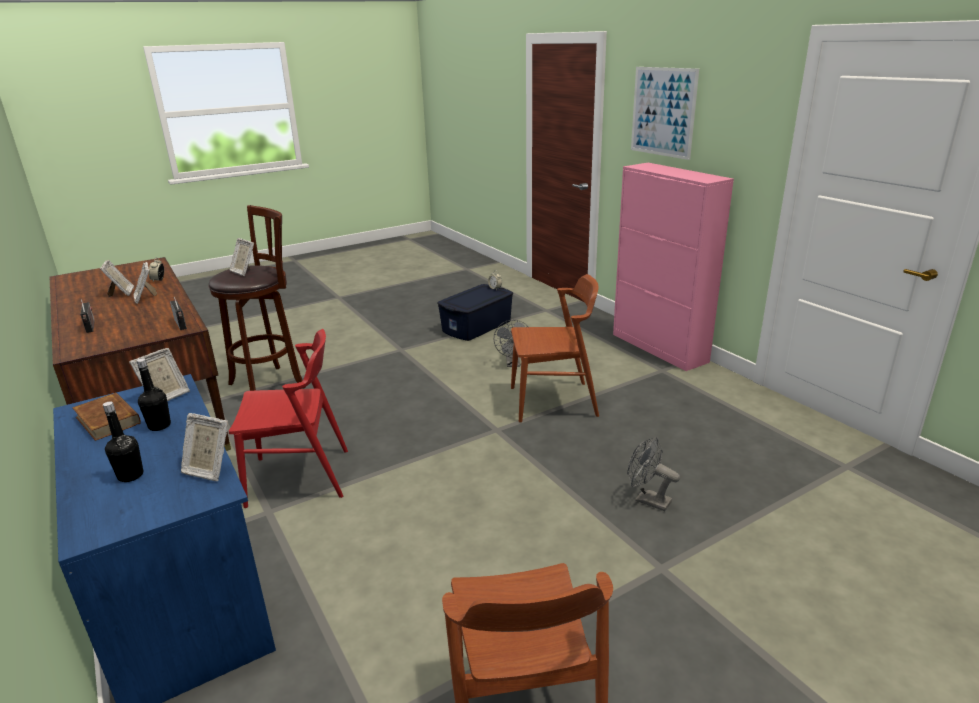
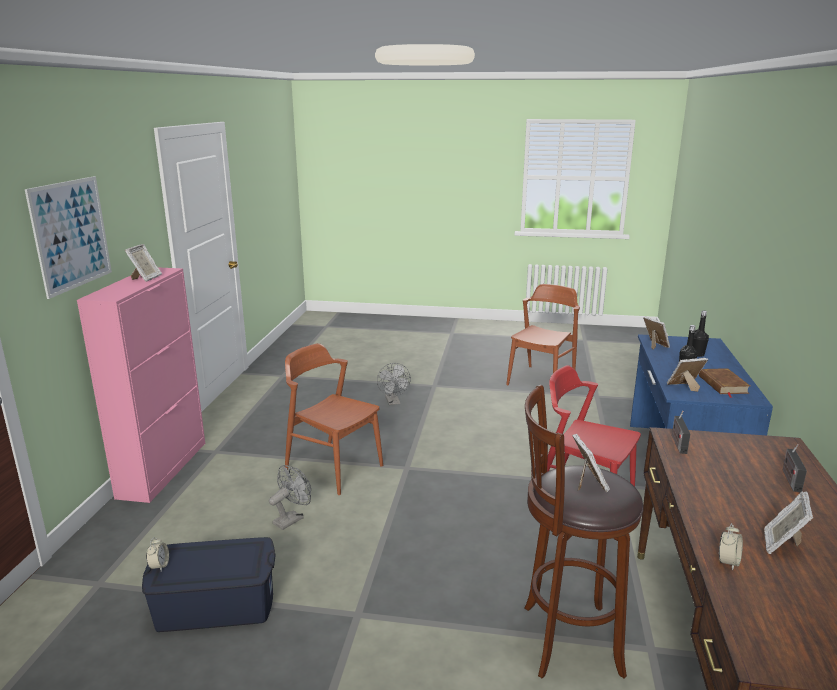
camera: 140 degrees left, 5 degrees down
(145, 298) = (736, 513): picture frame -> picture frame (146, 278)

